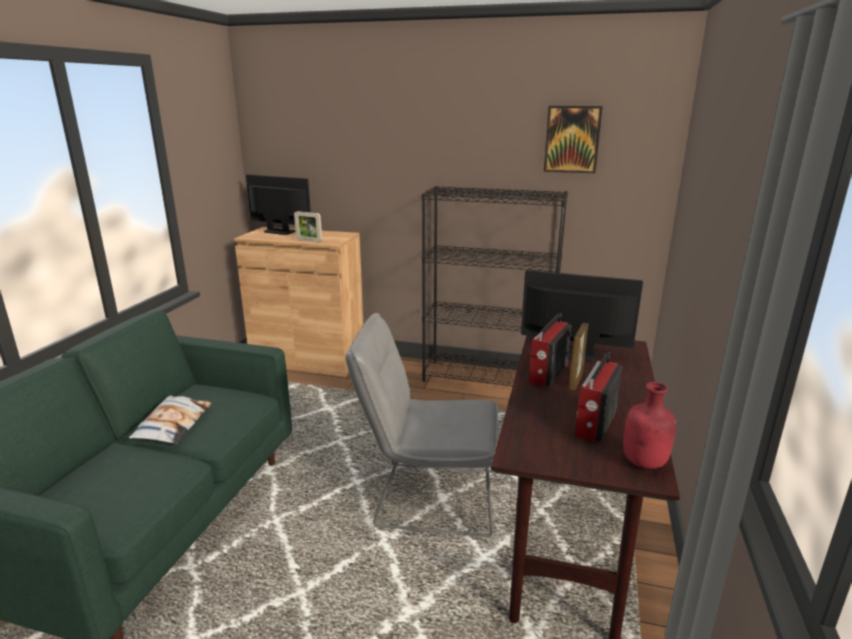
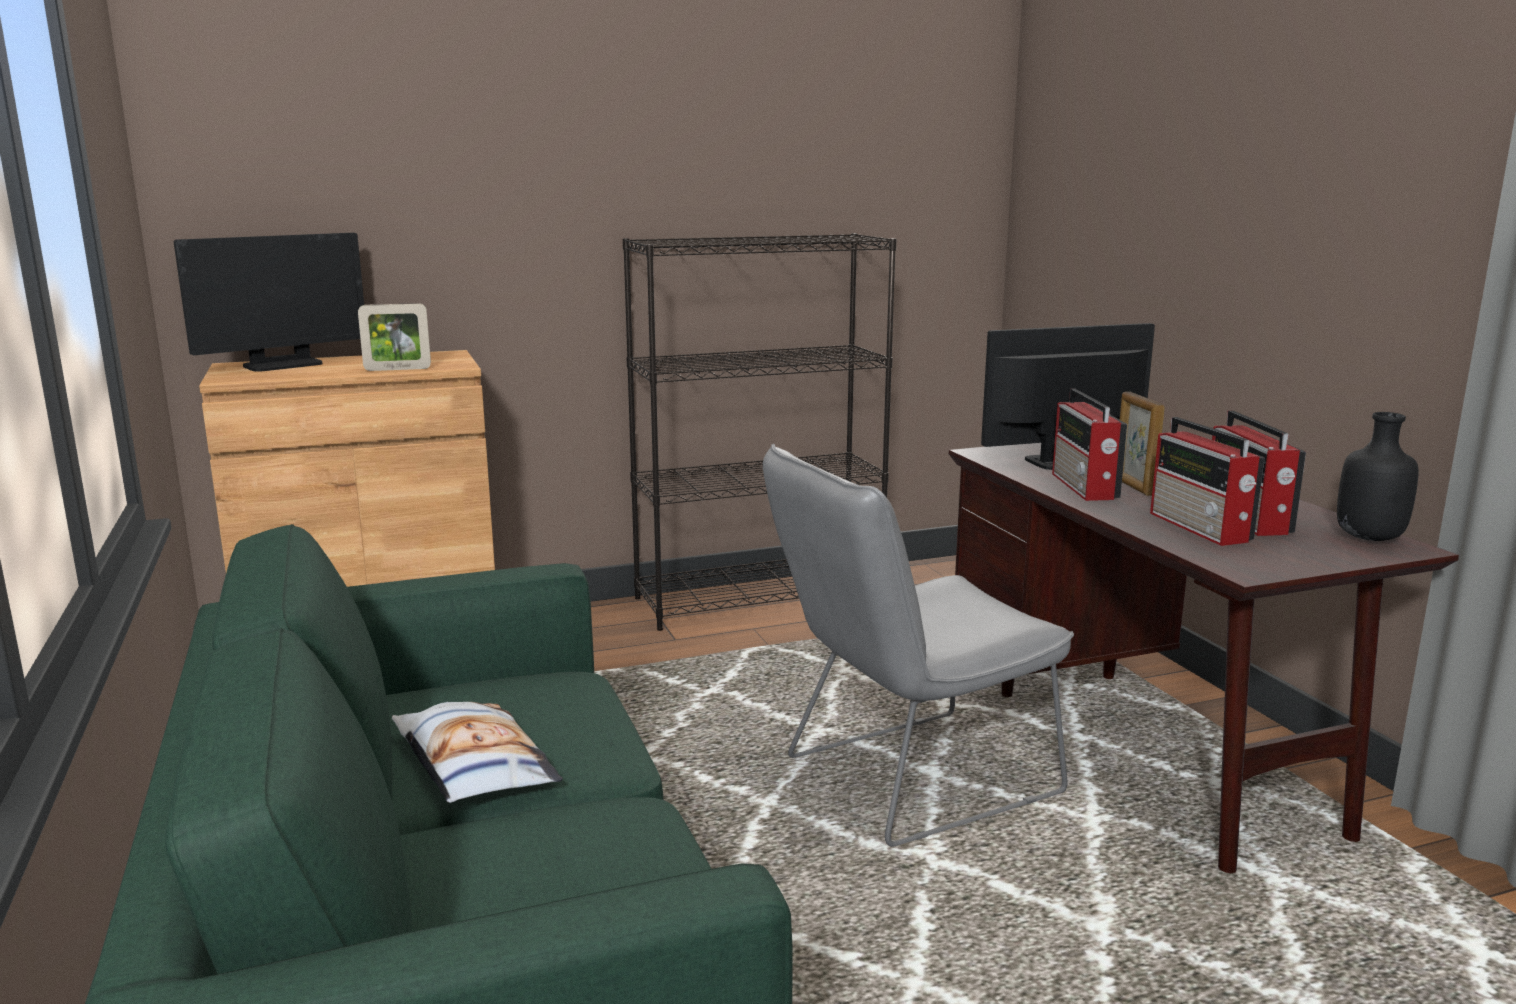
camera: 35 degrees left, 5 degrees down
(279, 231) = (283, 365): monitor -> monitor turned 150 degrees clockwise
(553, 420) = (1201, 528): none -> radio
(572, 139) = (856, 143): picture -> none
(645, 462) = (1370, 537): red bottle -> black bottle

